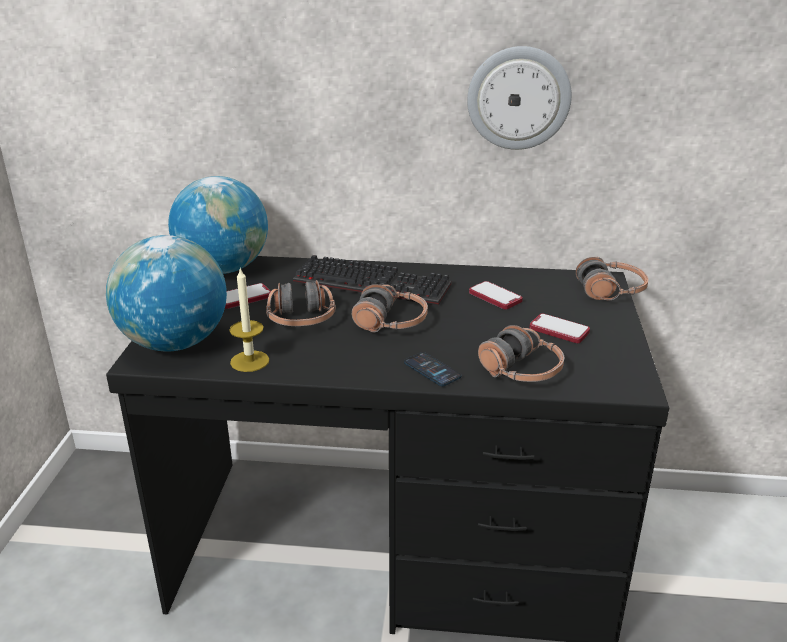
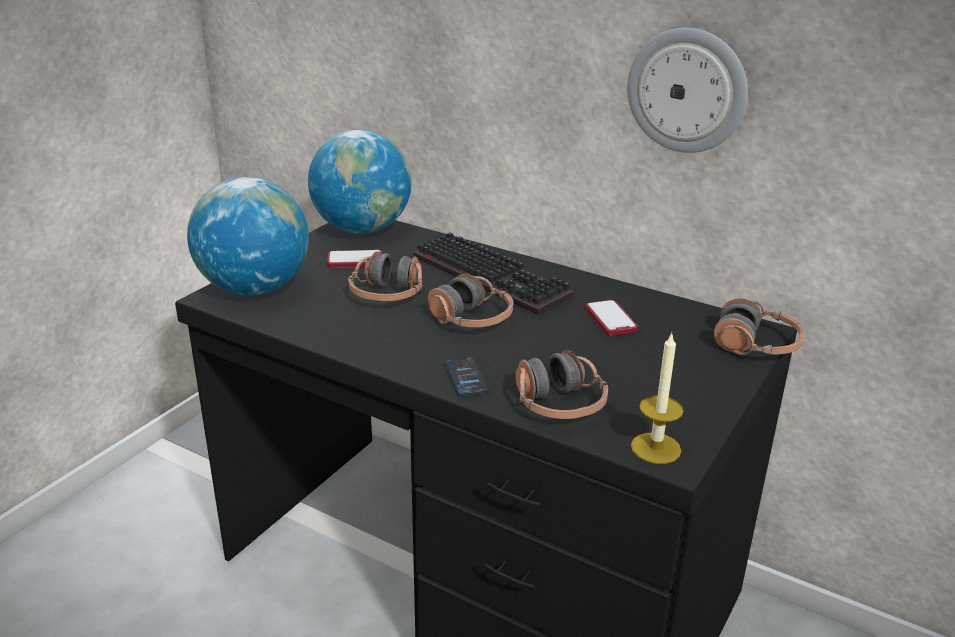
camera: 25 degrees right, 0 degrees up
(249, 361) = (302, 322): candle -> candle (655, 448)
(559, 330) = (648, 373): phone -> none

